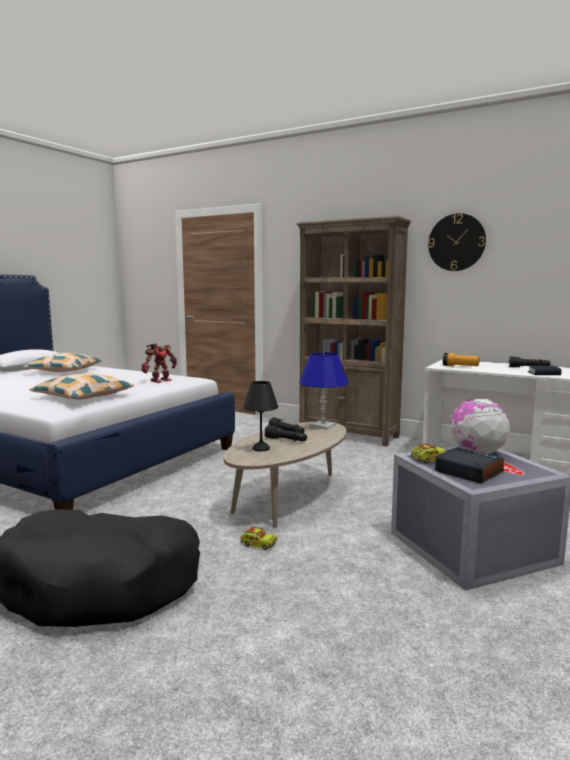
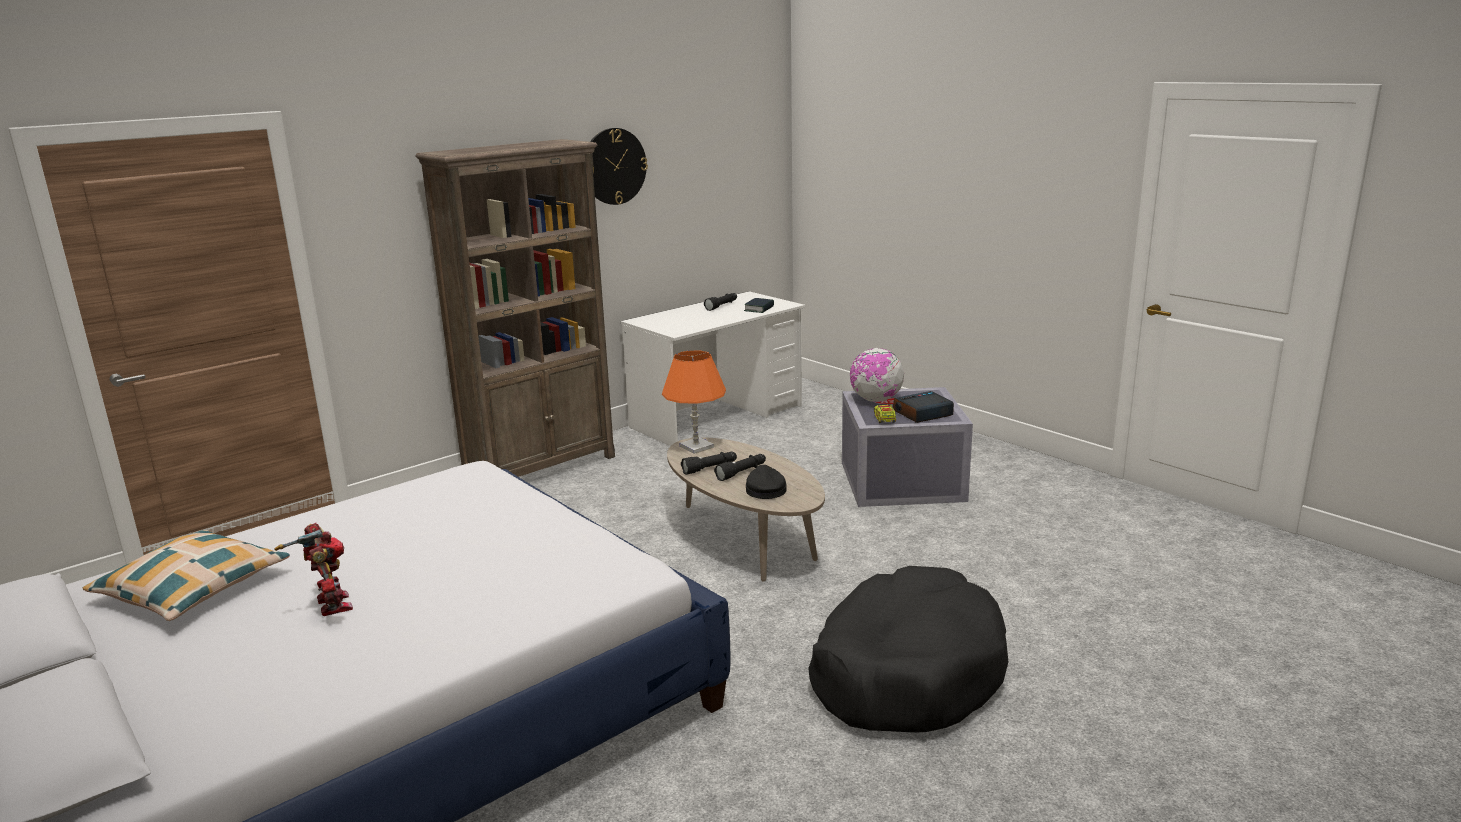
camera: 70 degrees left, 10 degrees up
(83, 397) = (549, 554): pillow -> none
(160, 380) = (460, 494): toy robot -> toy robot (330, 605)
(258, 544) = (852, 574): toy truck -> none
(260, 448) = (765, 489): black table lamp -> black cap
(323, 426) = (696, 447): blue table lamp -> orange table lamp
(460, 366) = (685, 325): flashlight -> none

